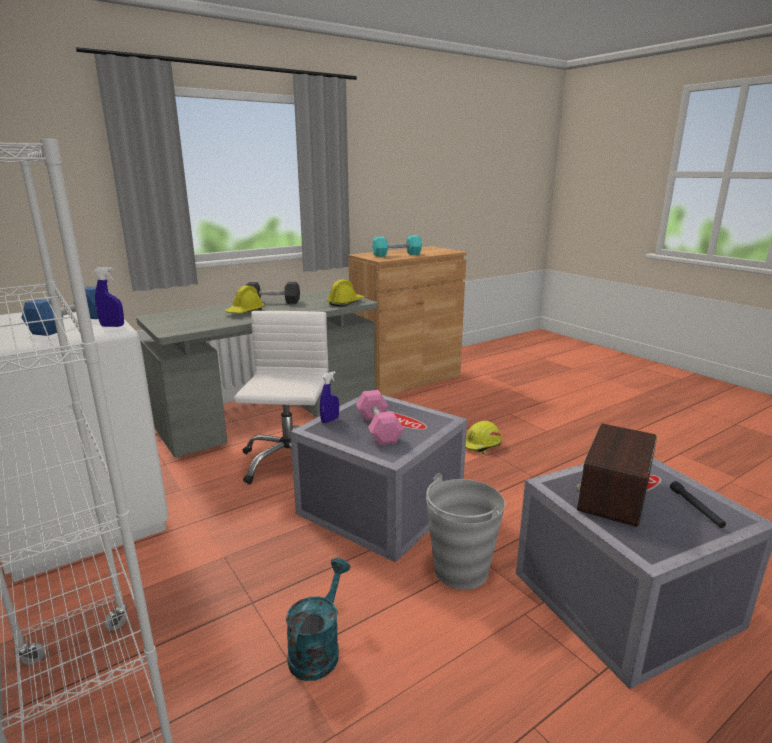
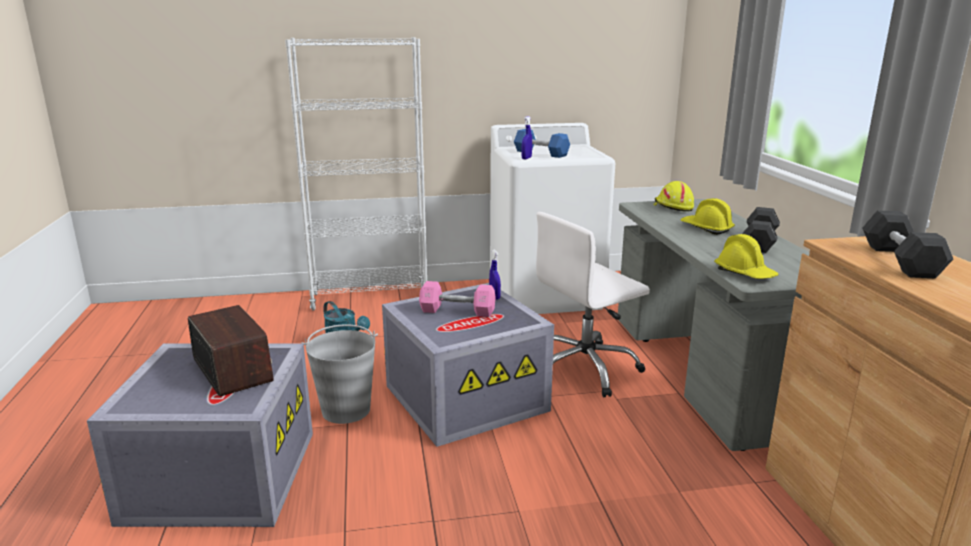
camera: 115 degrees right, 0 degrees up
(289, 461) = (585, 369): white office chair -> white office chair turned 120 degrees clockwise
(397, 254) = (900, 261): turquoise dumbbell -> black dumbbell
(481, 445) = (544, 511): yellow hard hat -> yellow hard hat (672, 207)
(696, 508) = (161, 395): black flashlight -> none

